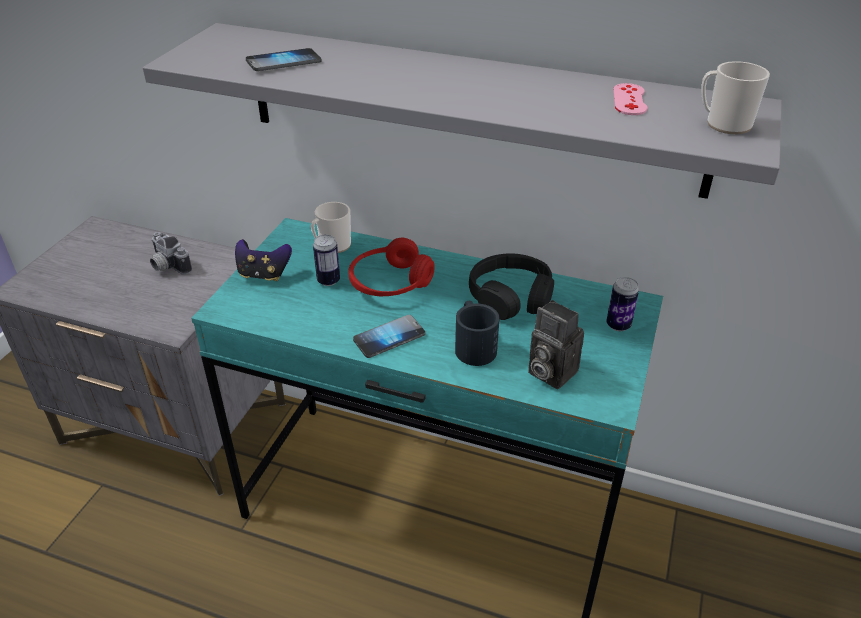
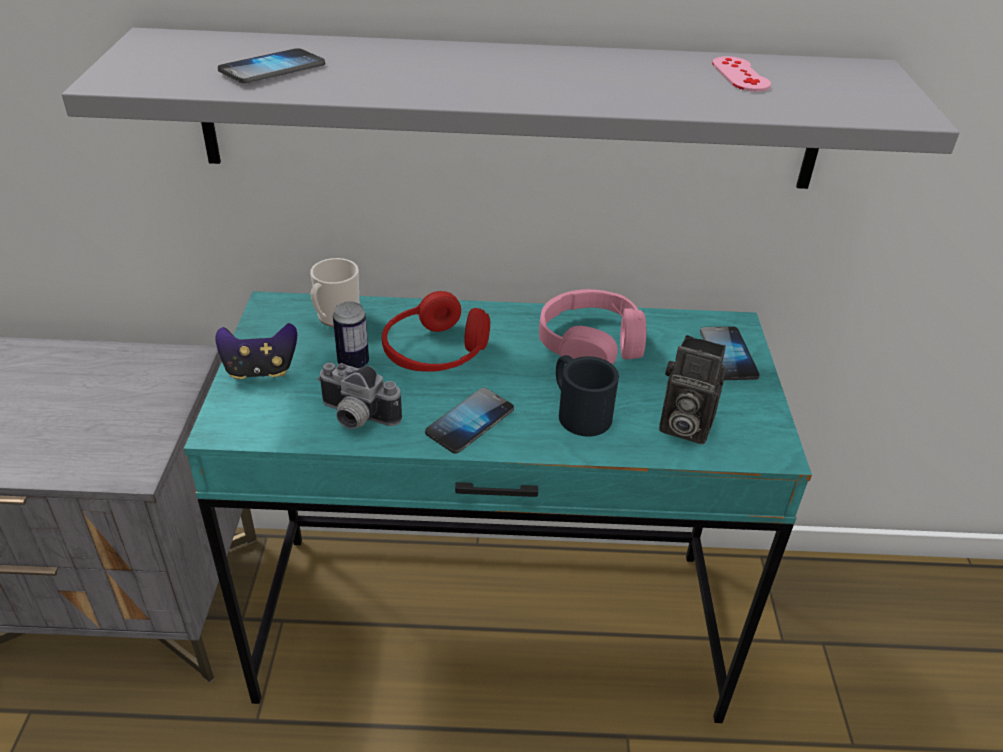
camera: 20 degrees left, 0 degrees up
(167, 266) = (85, 386): camera -> camera (355, 418)
(511, 297) = (591, 344): black headphones -> pink headphones
(618, 325) = (728, 355): can -> phone
(723, 124) = (862, 91): mug -> none

